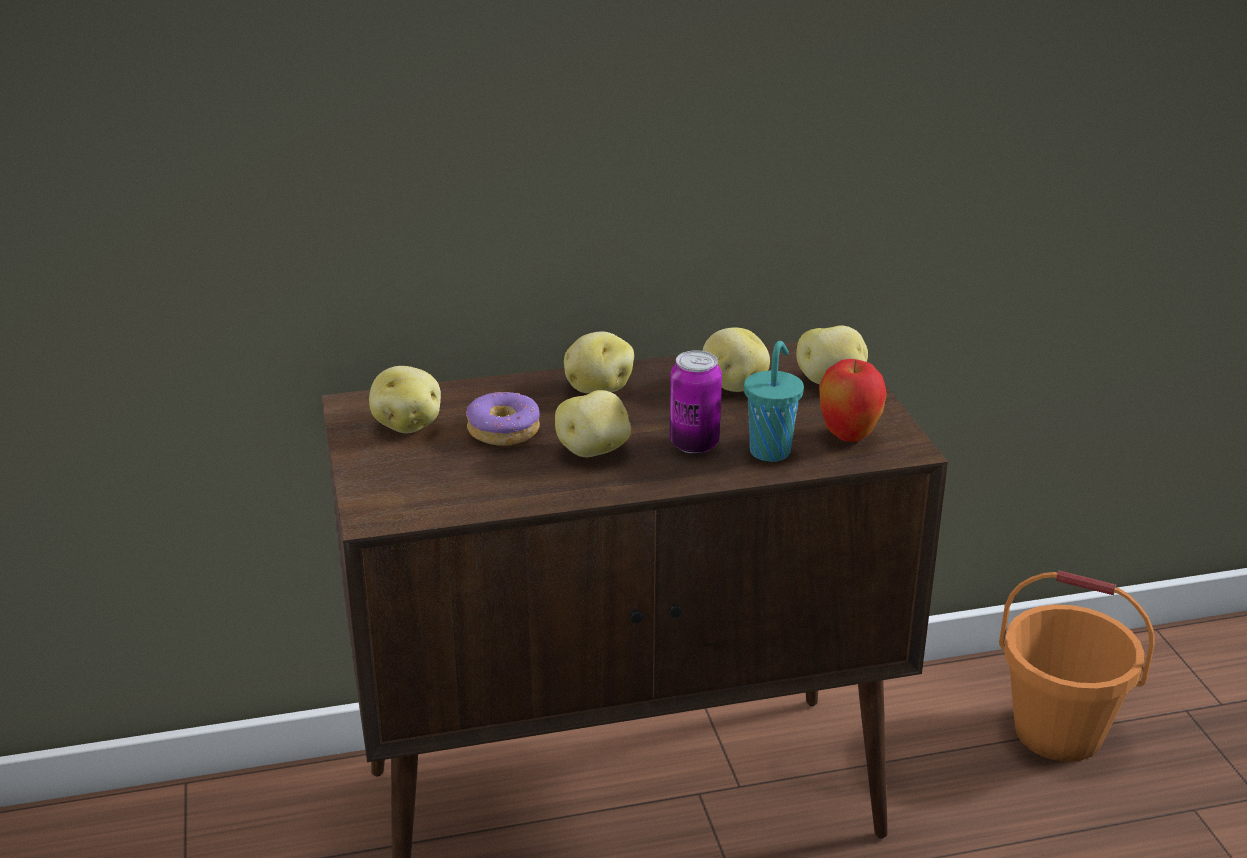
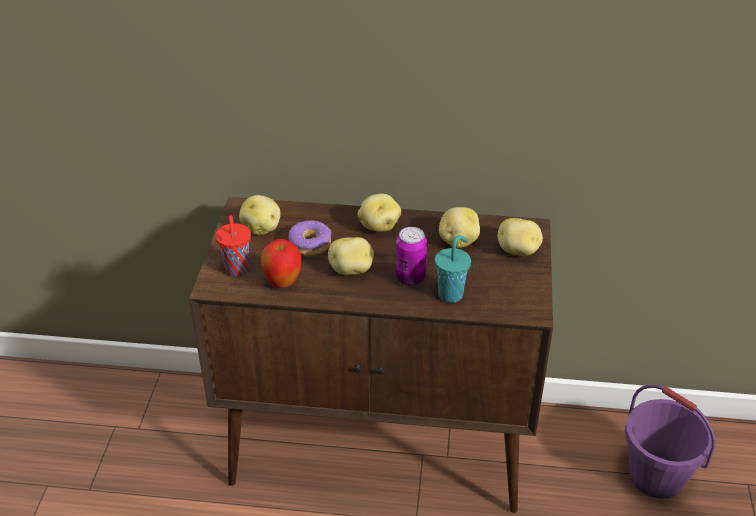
camera: 20 degrees right, 10 degrees up
(403, 487) = (237, 270): none -> red cup
(848, 436) = (503, 295): apple -> apple (283, 283)
(1059, 731) = (657, 476): orange bucket -> purple bucket

